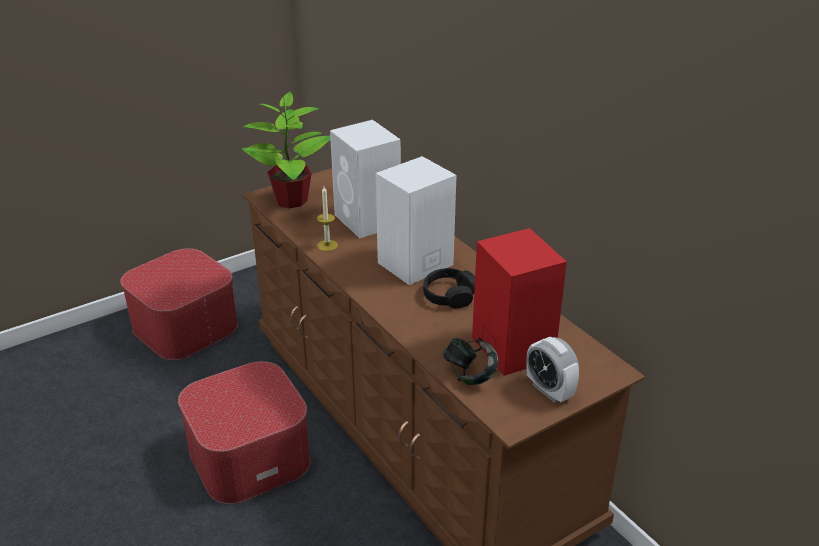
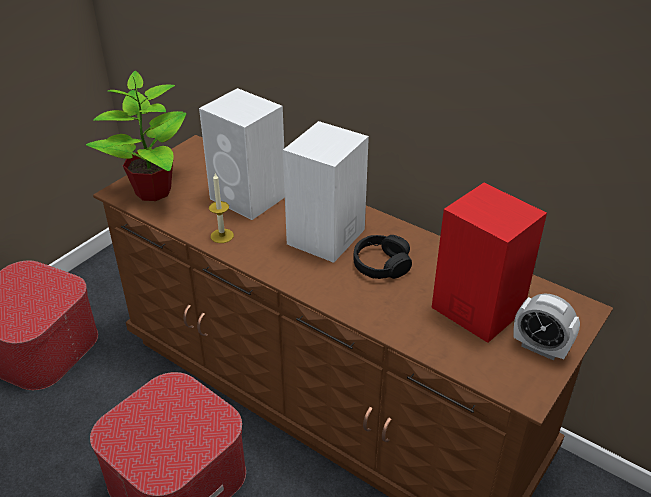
camera: 20 degrees left, 5 degrees up
(469, 374) = (454, 350): headphones -> none

